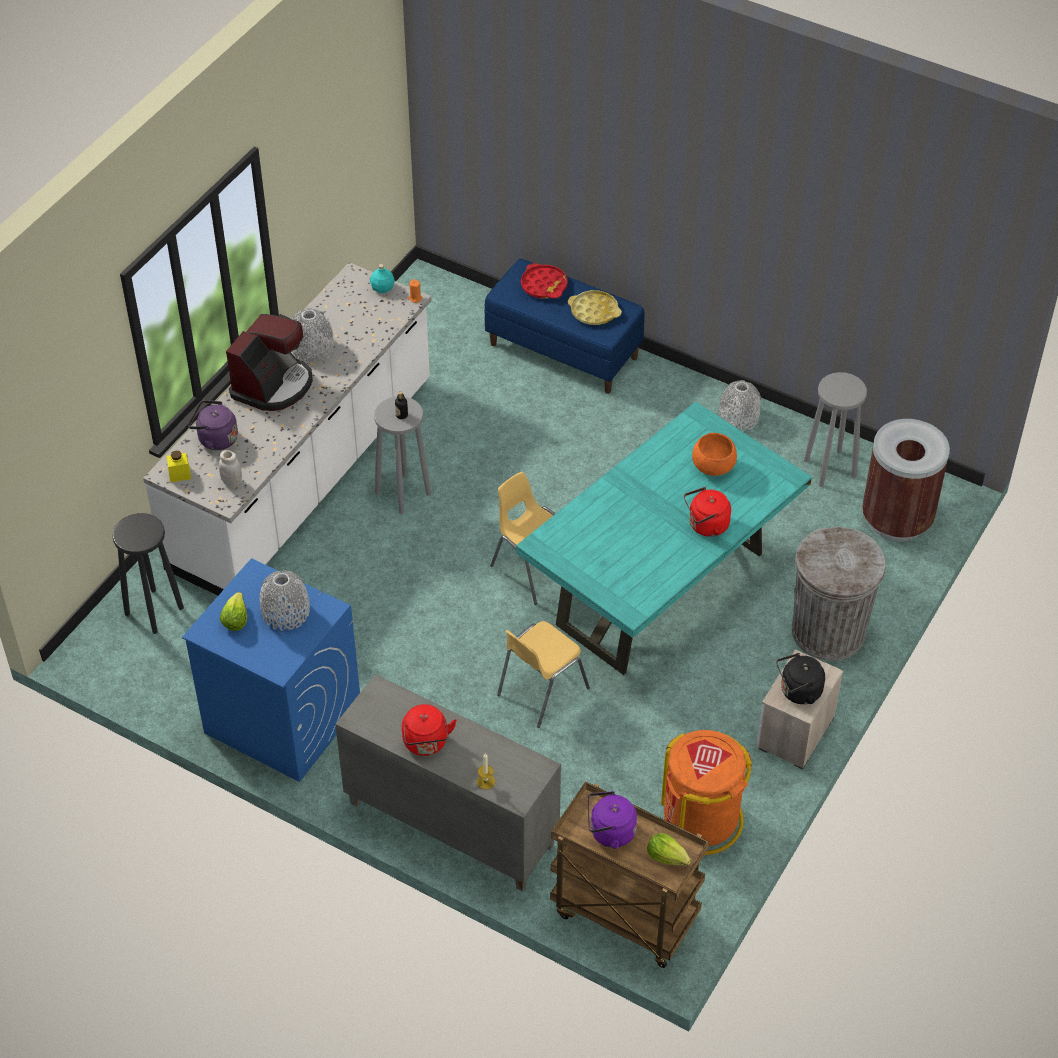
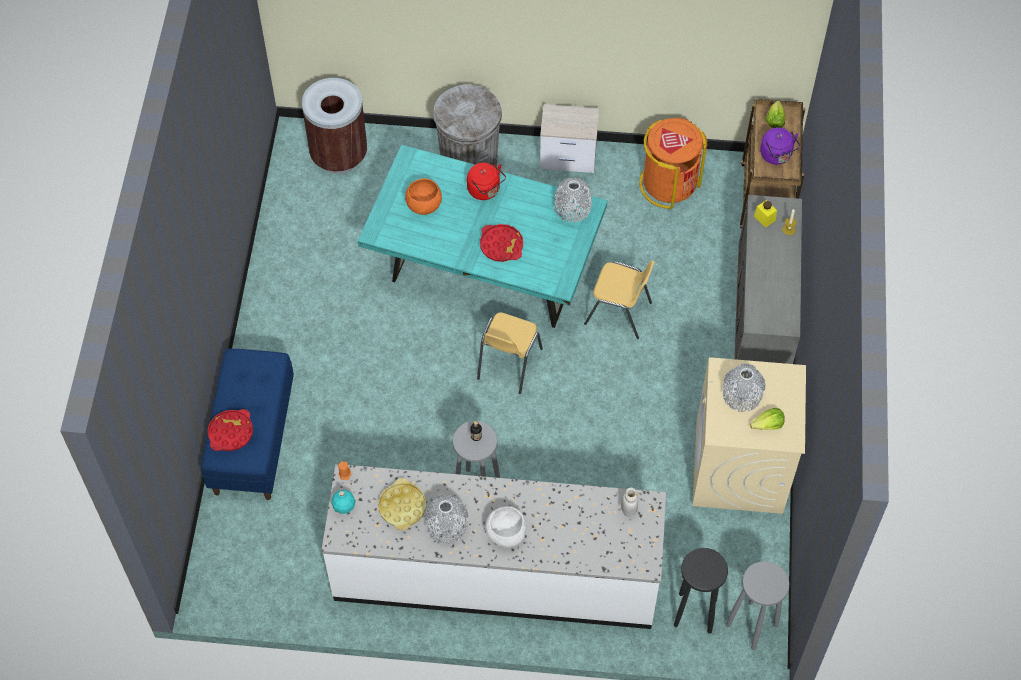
camera: 115 degrees left, 10 degrees up
(179, 474) = (642, 553): yellow jar -> yellow jar (764, 218)
(215, 439) = (590, 547): purple kettle -> none
(273, 385) = (505, 534): coffee machine -> white bowl
(281, 718) = (739, 468): blue washing machine -> beige washing machine
(426, 744) = (781, 275): red kettle -> none
(594, 311) = (248, 381): yellow tray -> yellow tray (402, 507)
(622, 513) = (501, 245): none -> red tray
(738, 417) = (277, 286): grey vase -> grey vase (572, 208)
(798, 692) = (576, 122): black kettle -> none
(830, 469) = (306, 210): grey stool -> grey stool (752, 624)

